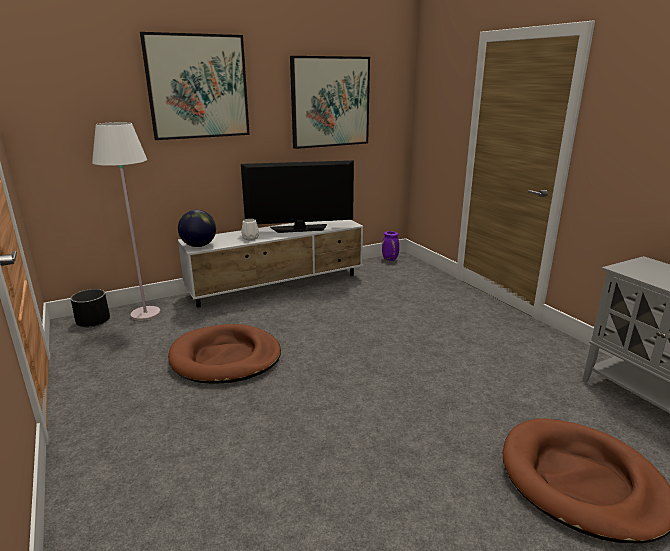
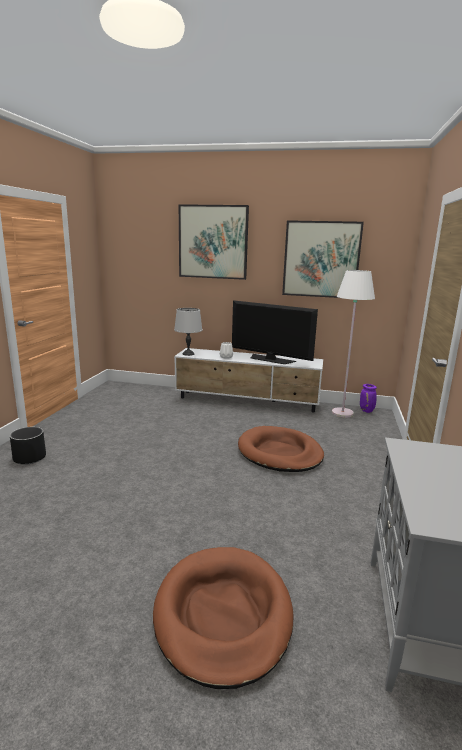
camera: 40 degrees right, 5 degrees down
(93, 321) = (123, 387): black planter -> black planter (30, 458)
(145, 314) = (150, 392): white floor lamp -> white floor lamp (342, 413)
(199, 246) = (188, 354): globe -> grey table lamp
(225, 358) = (148, 429): brown dog bed -> brown dog bed (279, 453)

